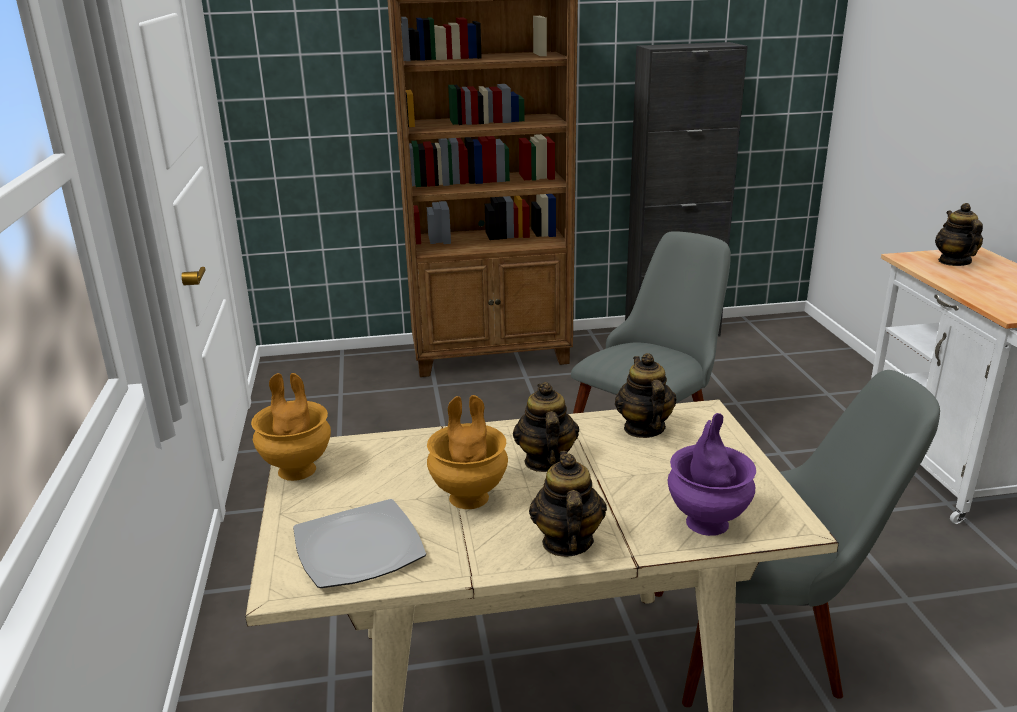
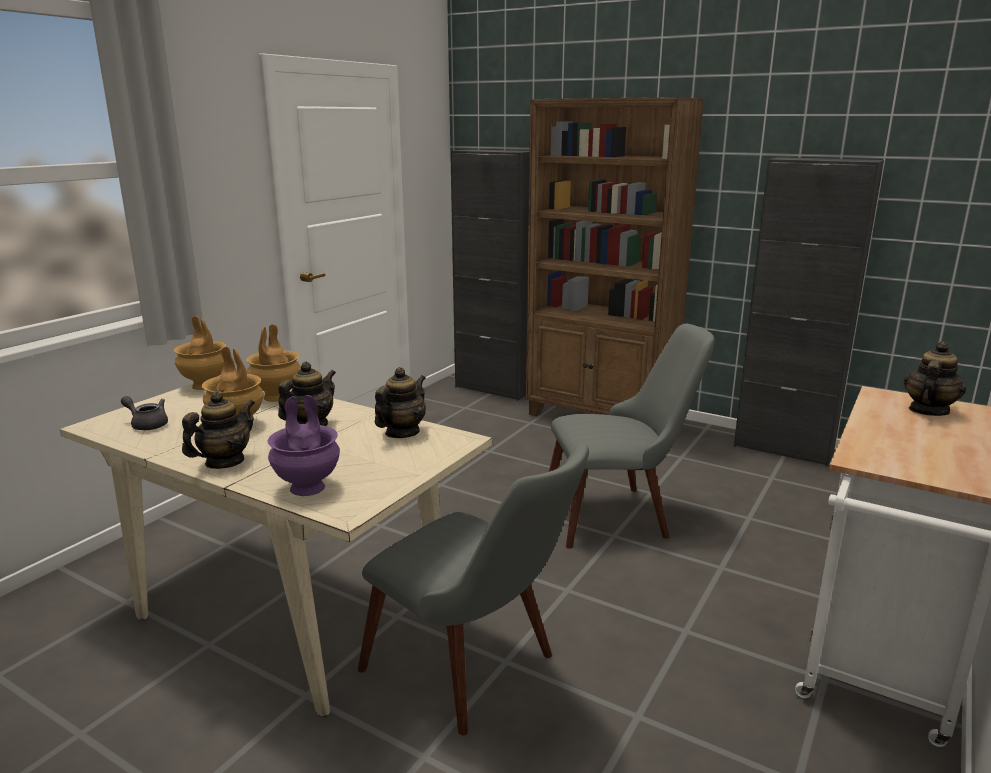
camera: 40 degrees right, 5 degrees down
(337, 361) = (494, 388): none -> black cabinet
(358, 549) = (147, 424): plate -> grey teapot
(423, 446) = (277, 396): none -> brown vase

